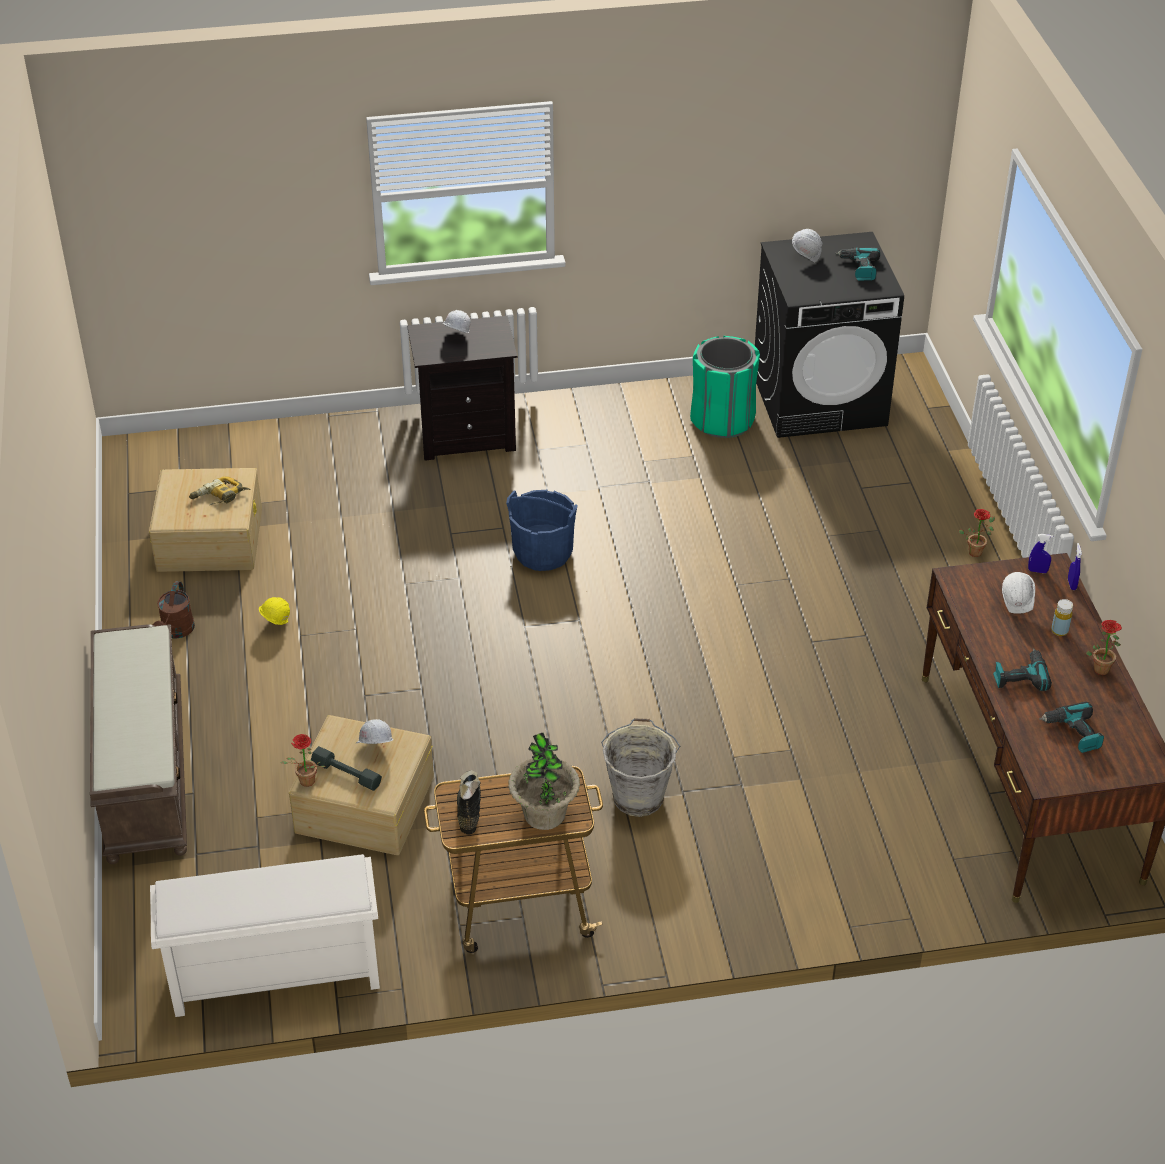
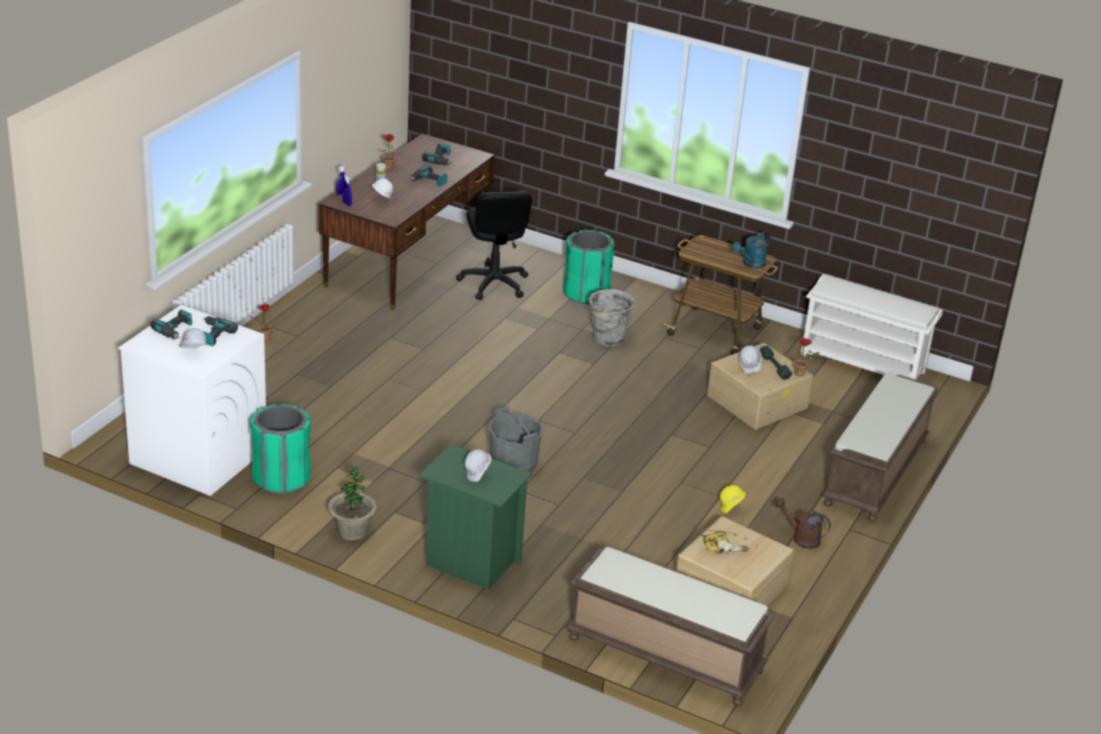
camera: 145 degrees left, 10 degrees down
(176, 631) = (801, 538): brown watering can -> brown watering can turned 105 degrees counterclockwise
(222, 446) = (663, 655): none -> brown bench
(467, 436) = (469, 562): black nightstand -> green nightstand
(468, 811) = (750, 264): black boot -> turquoise watering can
(543, 552) = (513, 464): blue bucket -> grey bucket
(544, 814) = (715, 247): potted plant -> potted plant (352, 531)
(752, 866) = (586, 293): none -> green trash can
(820, 399) = (197, 456): black washing machine -> white washing machine
(823, 281) = (213, 335): none -> power drill
(878, 803) = (493, 283): none -> black office chair

